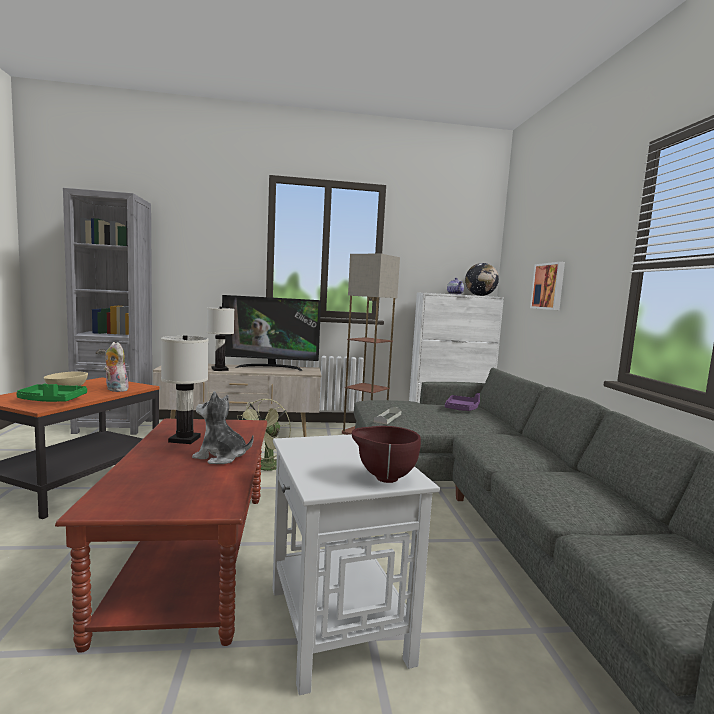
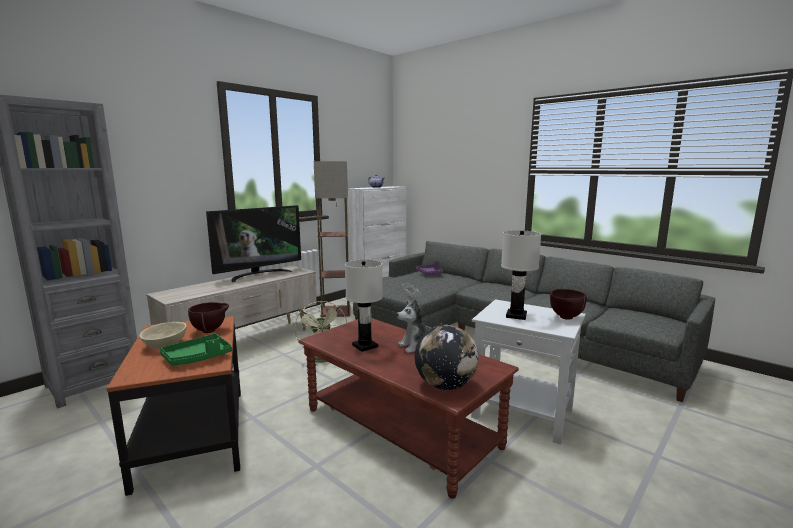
camera: 40 degrees left, 5 degrees up
(115, 389) = (211, 330): plush toy -> brown bowl
(220, 369) = (226, 287): white table lamp -> white table lamp (516, 315)
(480, 295) = (389, 186): globe -> globe (445, 385)
(549, 286) = (454, 180): picture -> none

